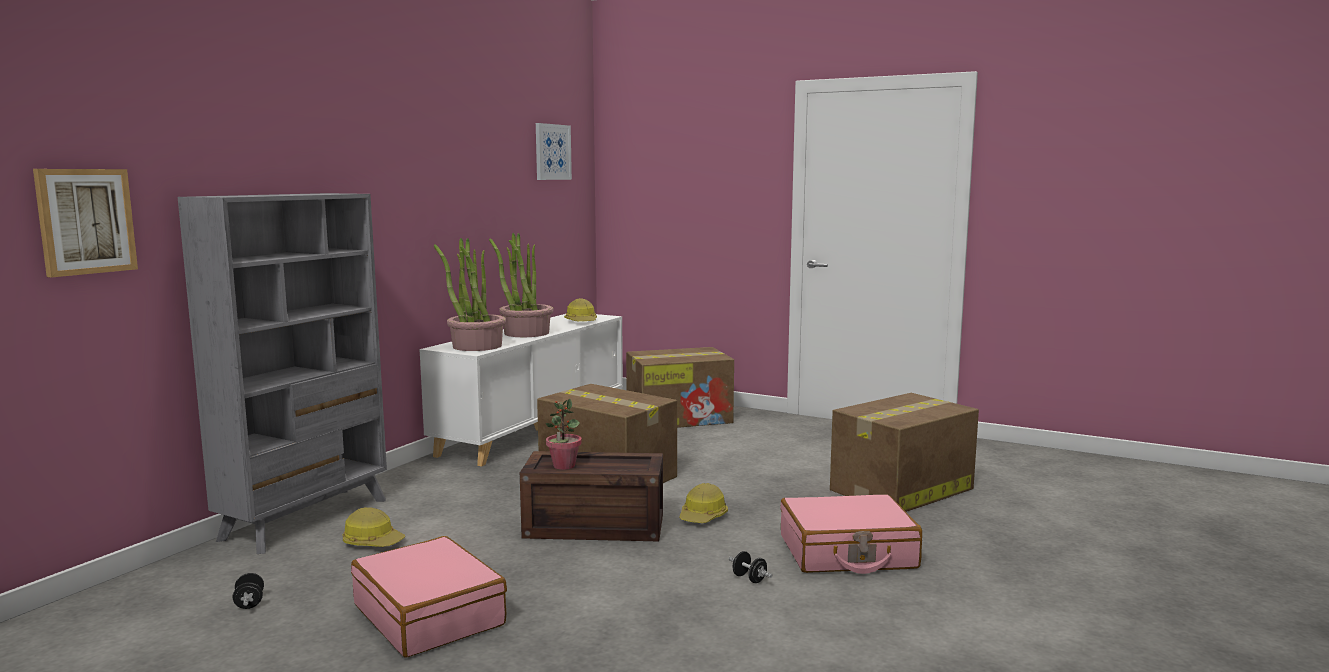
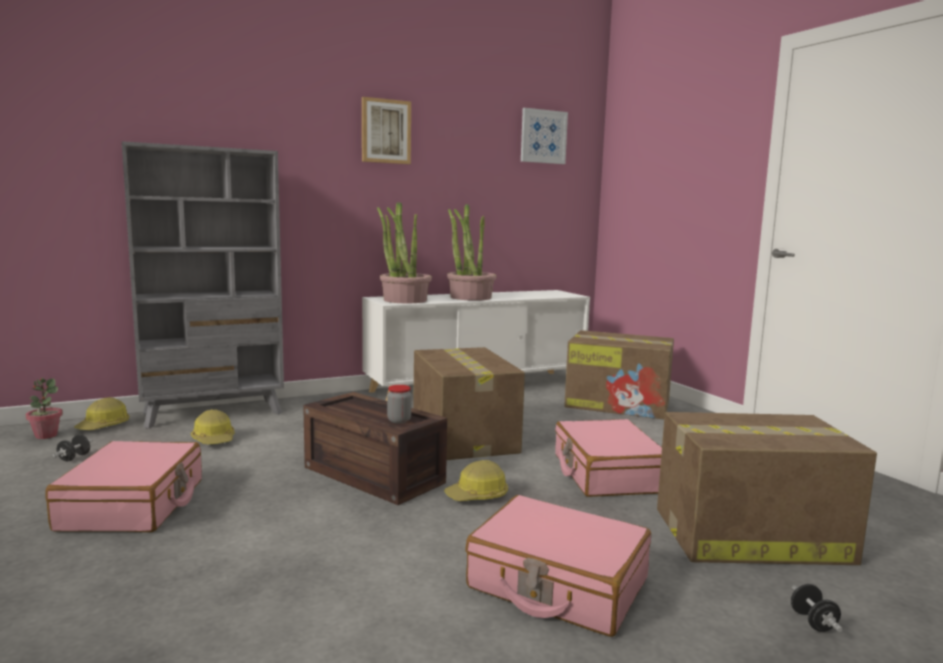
camera: 35 degrees right, 0 degrees up
(85, 221) = (47, 158): picture -> picture (385, 131)
(563, 466) = (350, 408): potted plant -> potted plant (46, 435)
(582, 322) = (541, 296): hard hat -> hard hat (104, 426)
(627, 465) = (399, 420): none -> jar
(749, 579) = (407, 571): black dumbbell -> black dumbbell (813, 622)
(761, 475) = (606, 473): none -> pink suitcase

